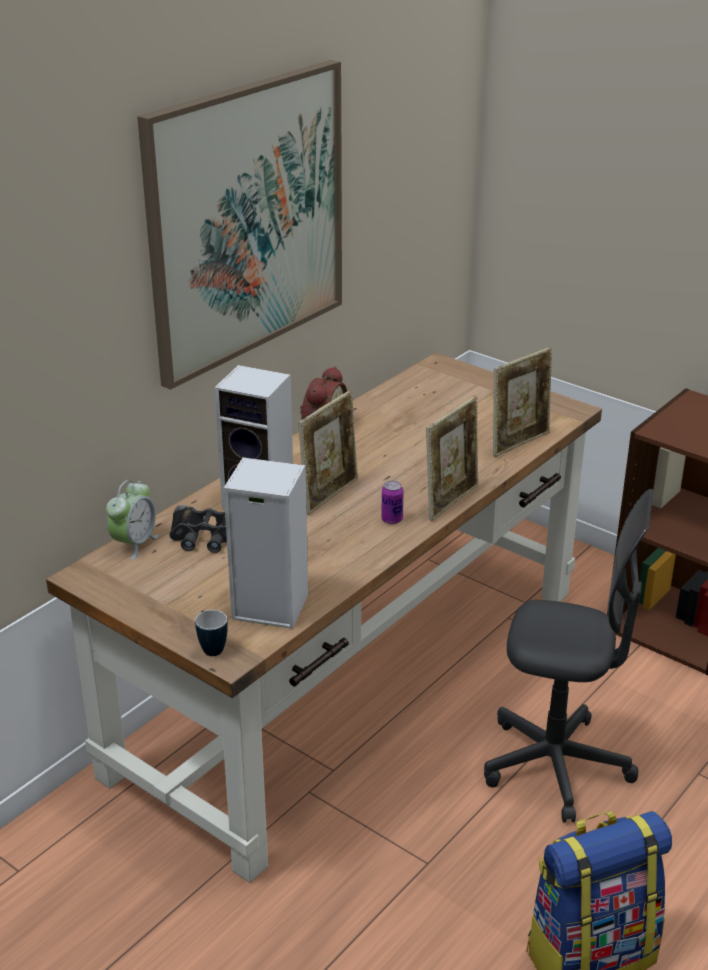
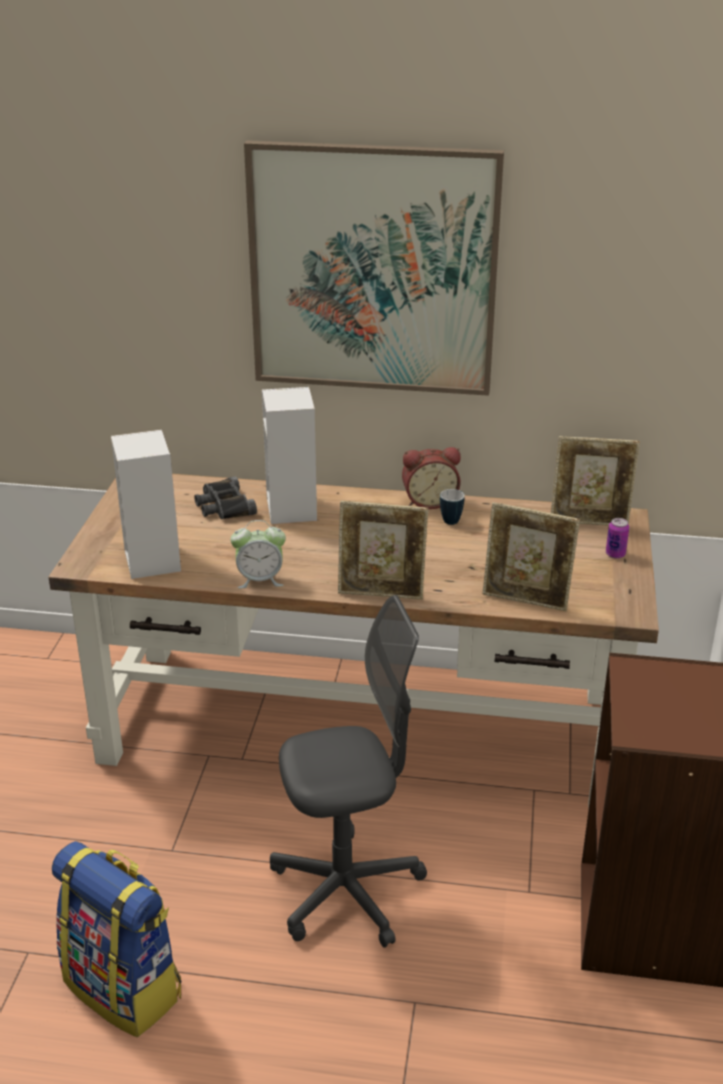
camera: 60 degrees right, 0 degrees up
(134, 544) = (188, 483): alarm clock -> alarm clock (260, 580)
(211, 647) = (84, 554): mug -> mug (453, 519)
(330, 495) = (332, 536): picture frame -> picture frame (589, 522)
(392, 519) = (322, 574): can -> can (615, 554)
(556, 765) = (346, 891): grey office chair -> grey office chair turned 90 degrees counterclockwise

